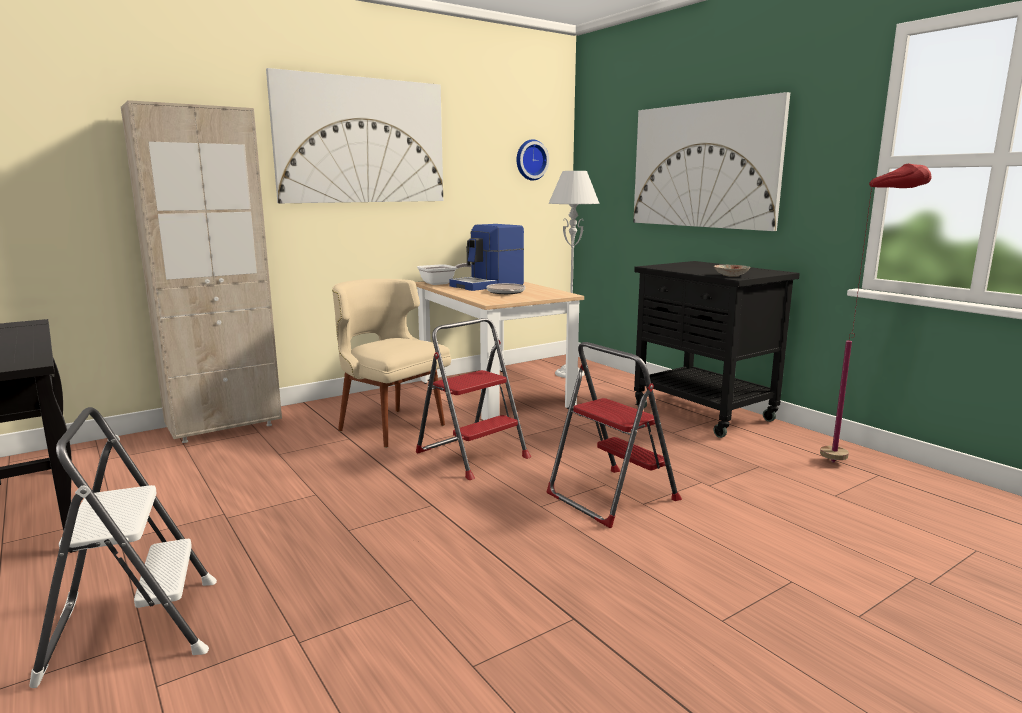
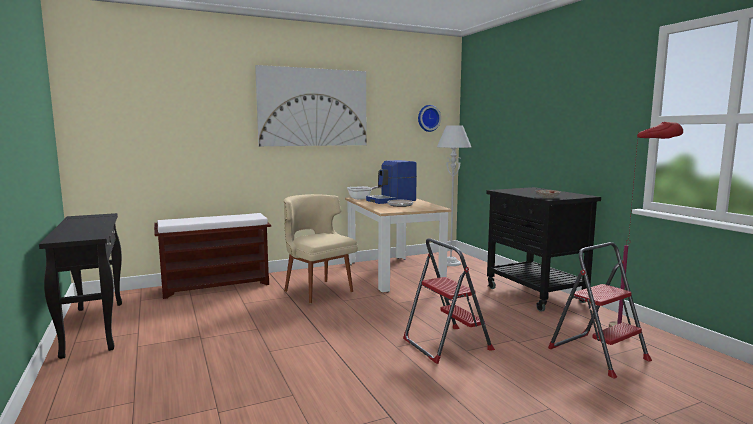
camera: 10 degrees right, 5 degrees down
(125, 629) = (125, 394): white step ladder -> none
(225, 428) = (217, 285): beige cabinet -> brown bench
(470, 453) = (362, 310): red step ladder -> red step ladder (595, 352)
(703, 165) = (539, 122): picture -> none

